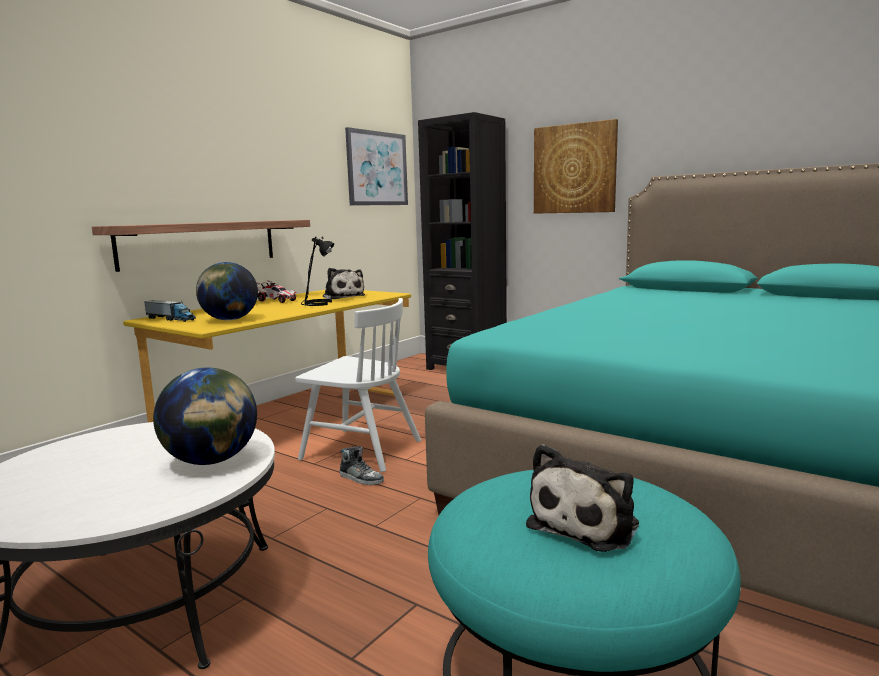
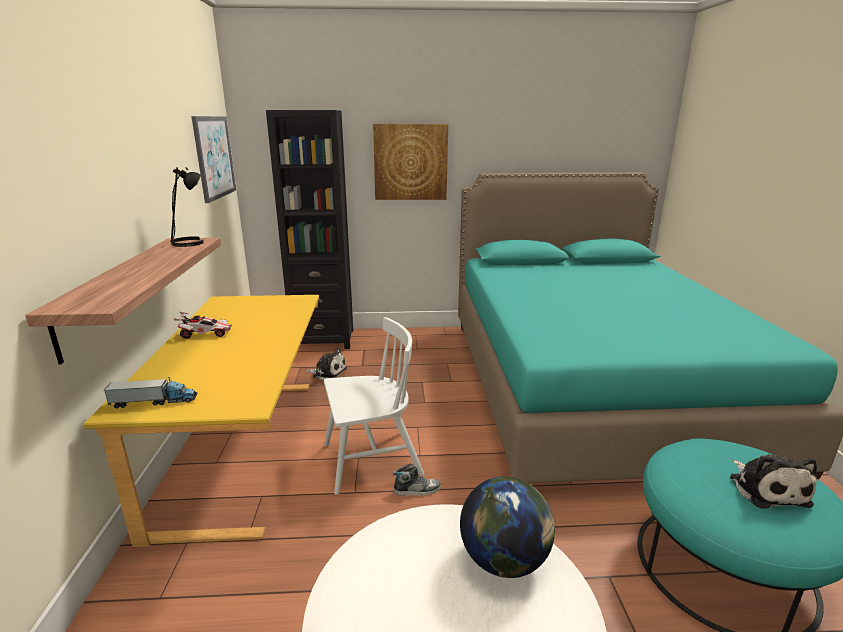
camera: 40 degrees left, 10 degrees up
(229, 320) = (239, 384): globe -> none
(318, 304) = (269, 331): black table lamp -> black table lamp (189, 243)
(343, 297) = (265, 313): plush toy -> plush toy (328, 372)

